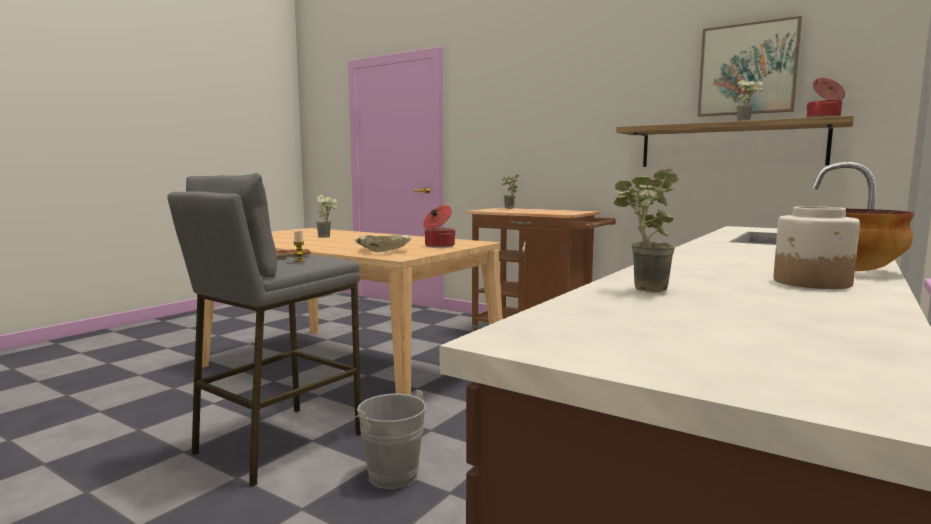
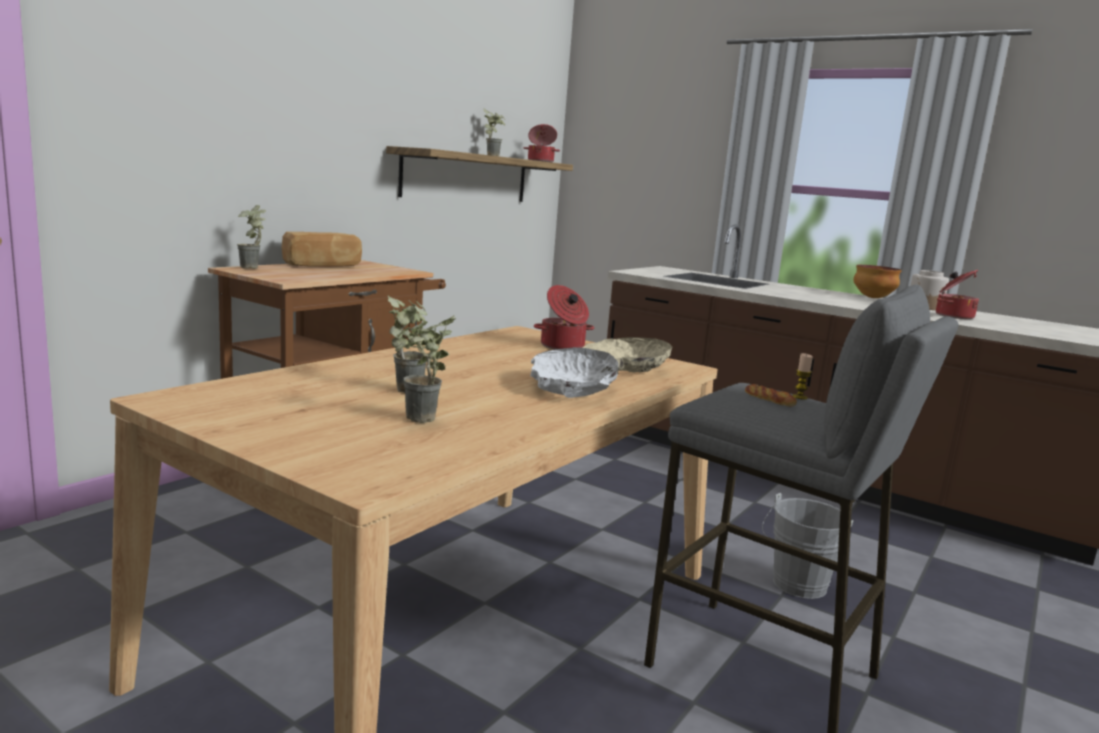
camera: 90 degrees left, 5 degrees up
(332, 246) = (573, 388): none -> white bowl
(548, 210) = (323, 265): none -> bread
(640, 289) = (988, 325): potted plant -> potted plant (418, 421)
(718, 284) = (953, 316): none -> cooking pot
(747, 69) = (479, 96): picture -> none

